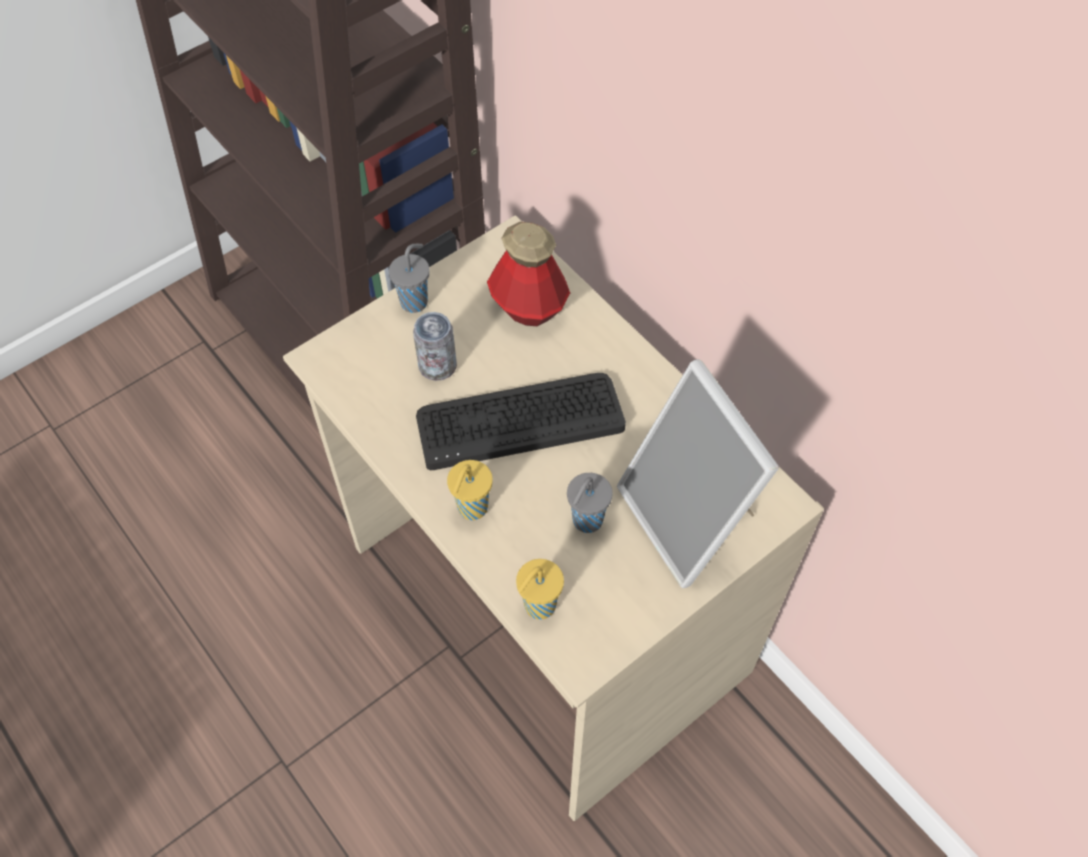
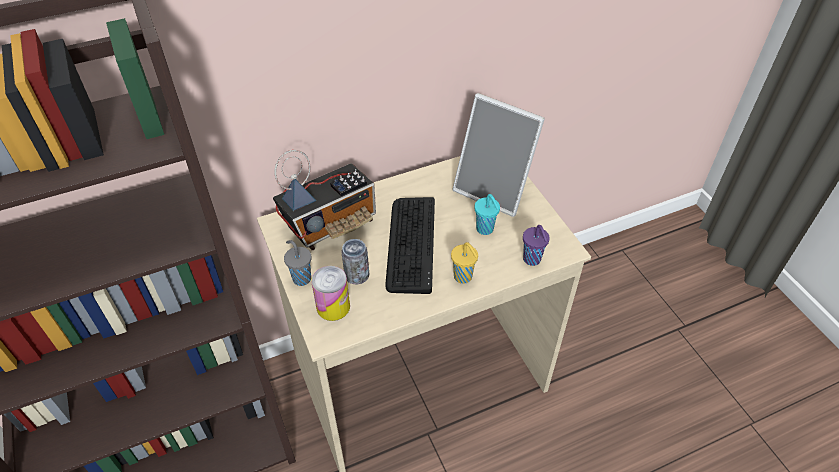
camera: 75 degrees left, 10 degrees down
(373, 353) = (333, 306): none -> can
(528, 307) = (332, 224): bottle -> radio
(538, 606) = (532, 260): yellow cup -> purple cup
(586, 521) = (485, 229): grey cup -> turquoise cup
(690, 518) = (495, 189): picture frame -> picture frame turned 45 degrees clockwise

